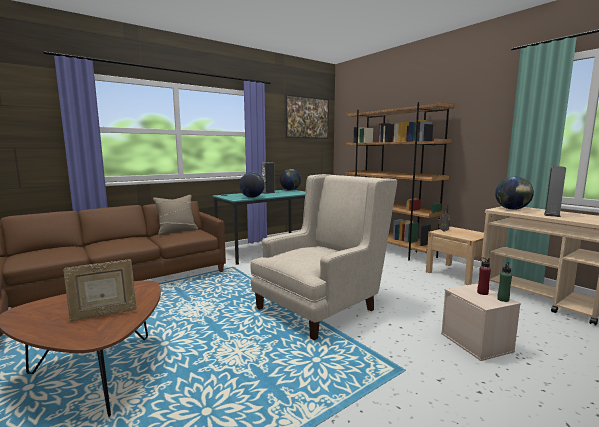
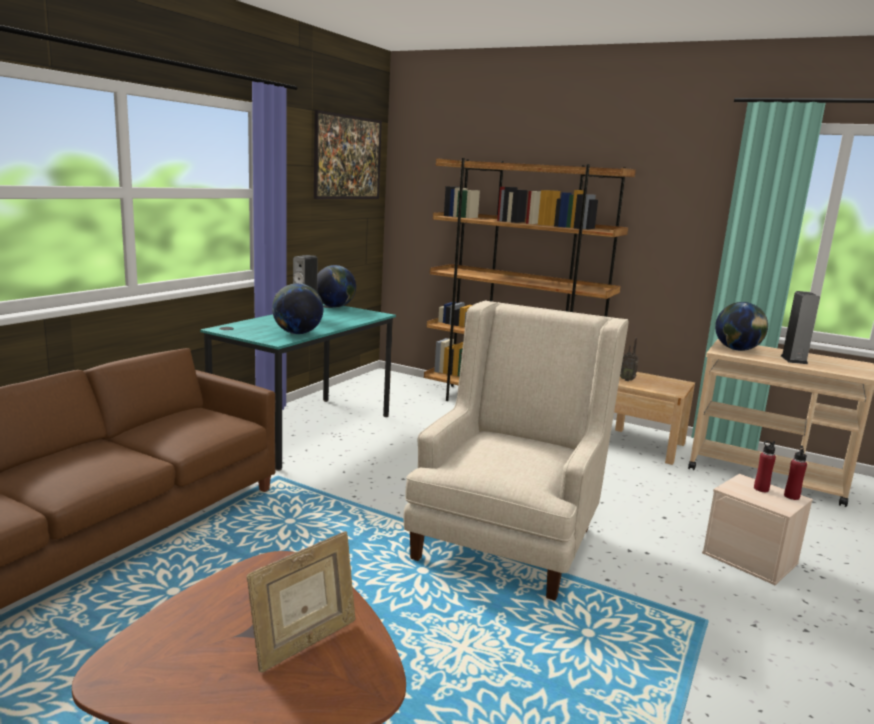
camera: 25 degrees left, 5 degrees up
(177, 231) = (168, 419): beige pillow -> none
(503, 299) = (791, 496): green bottle -> red bottle

